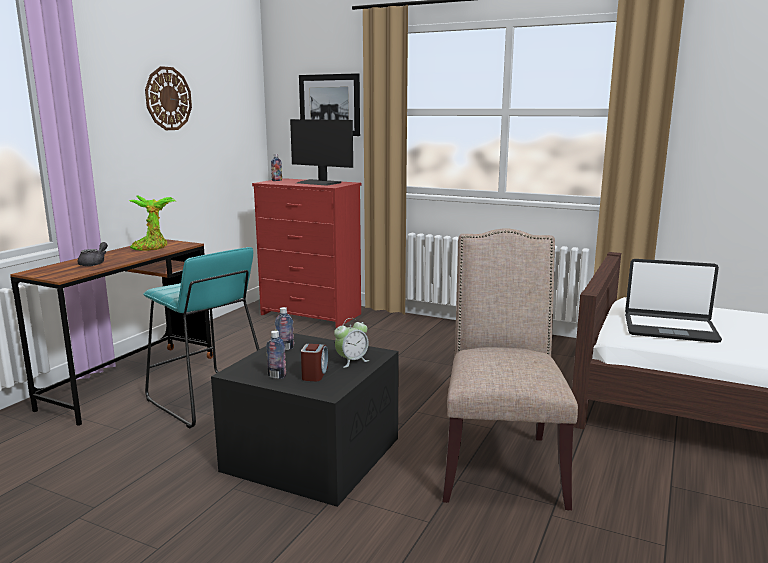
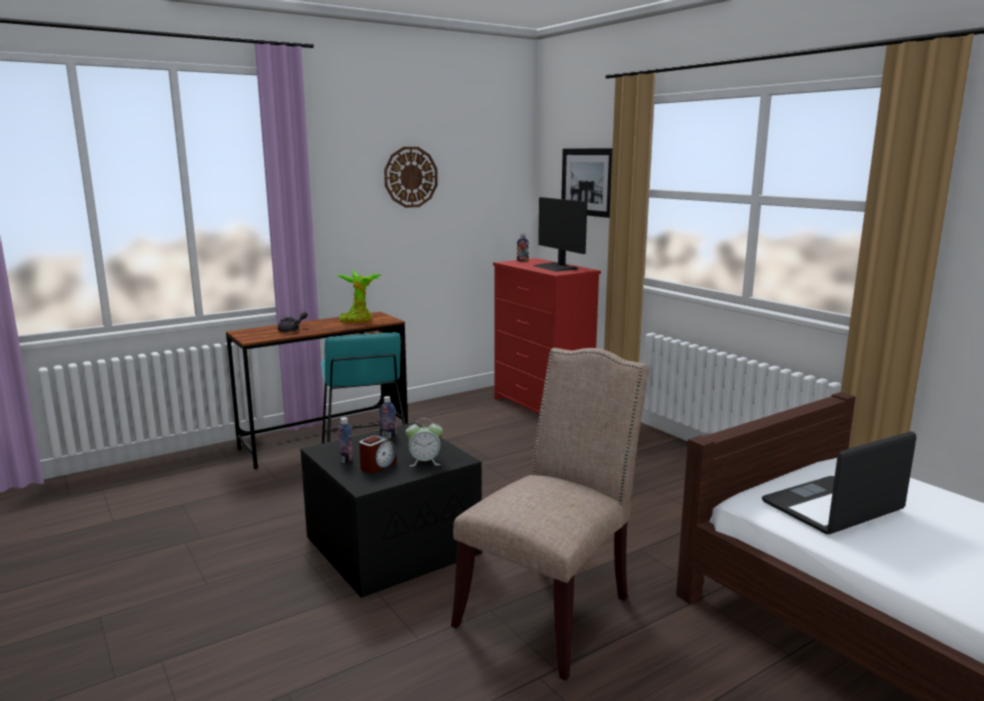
camera: 30 degrees right, 0 degrees up
(670, 329) = (833, 508): laptop -> laptop turned 105 degrees clockwise

